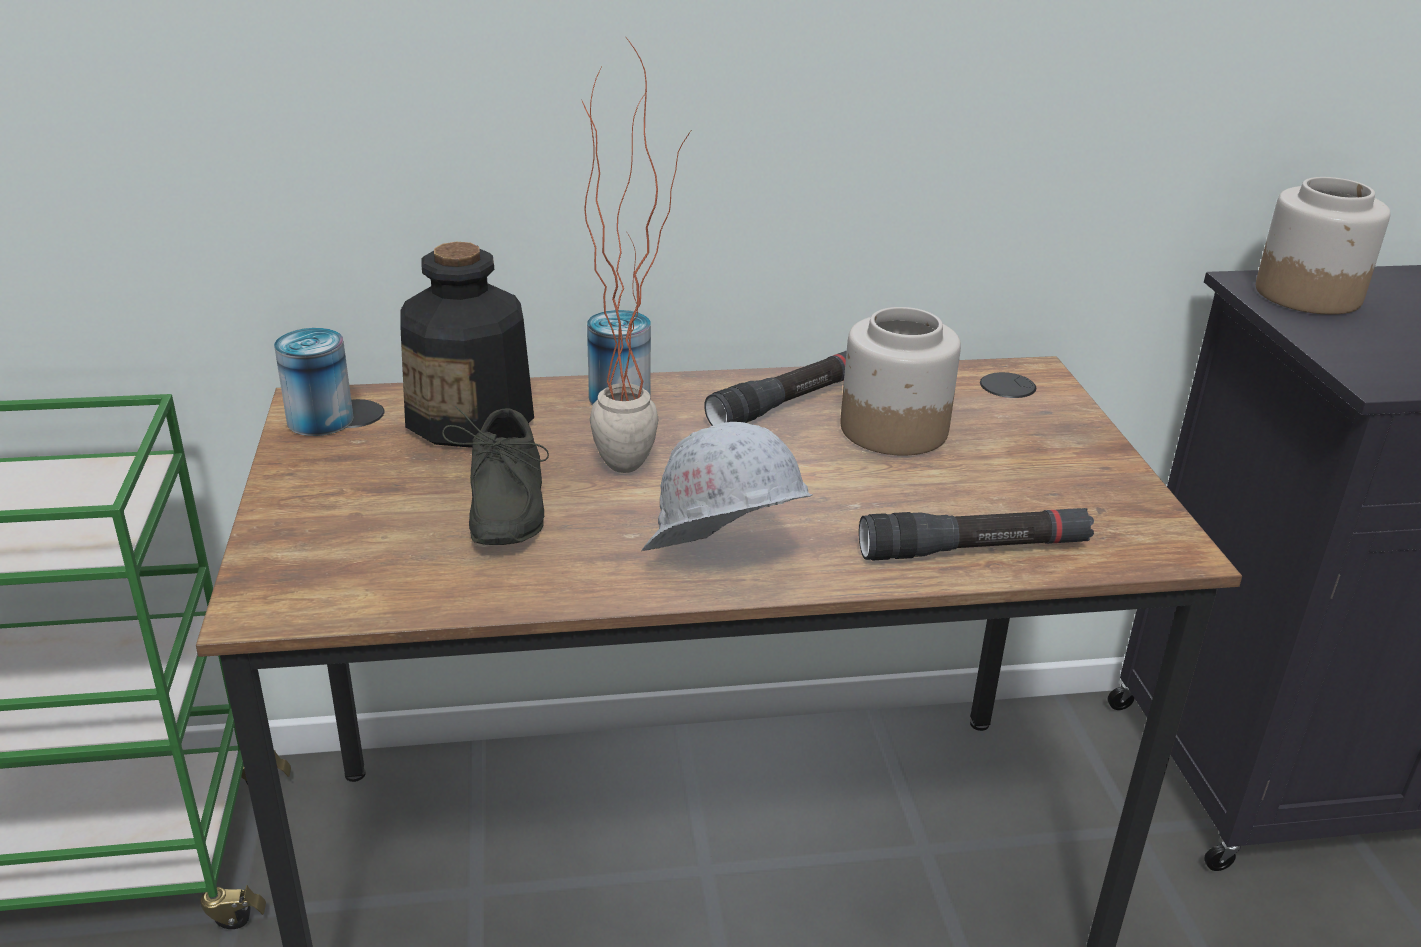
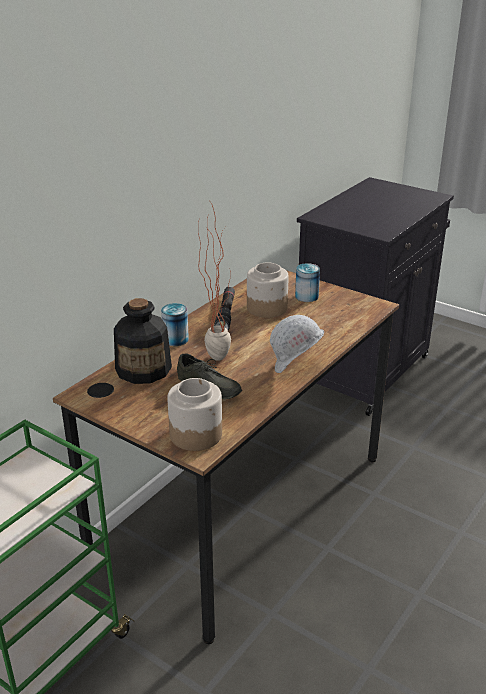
camera: 45 degrees left, 0 degrees up
(320, 420) = (95, 397): can -> can (306, 296)
(974, 549) = (340, 329): black flashlight -> none
(1308, 294) = (331, 214): jar -> jar (196, 434)

